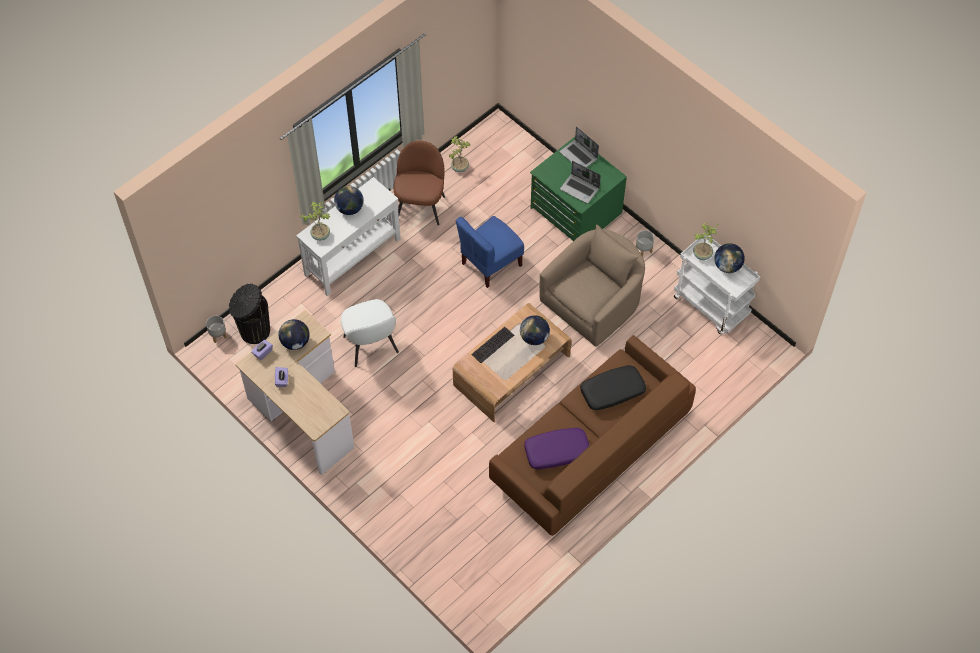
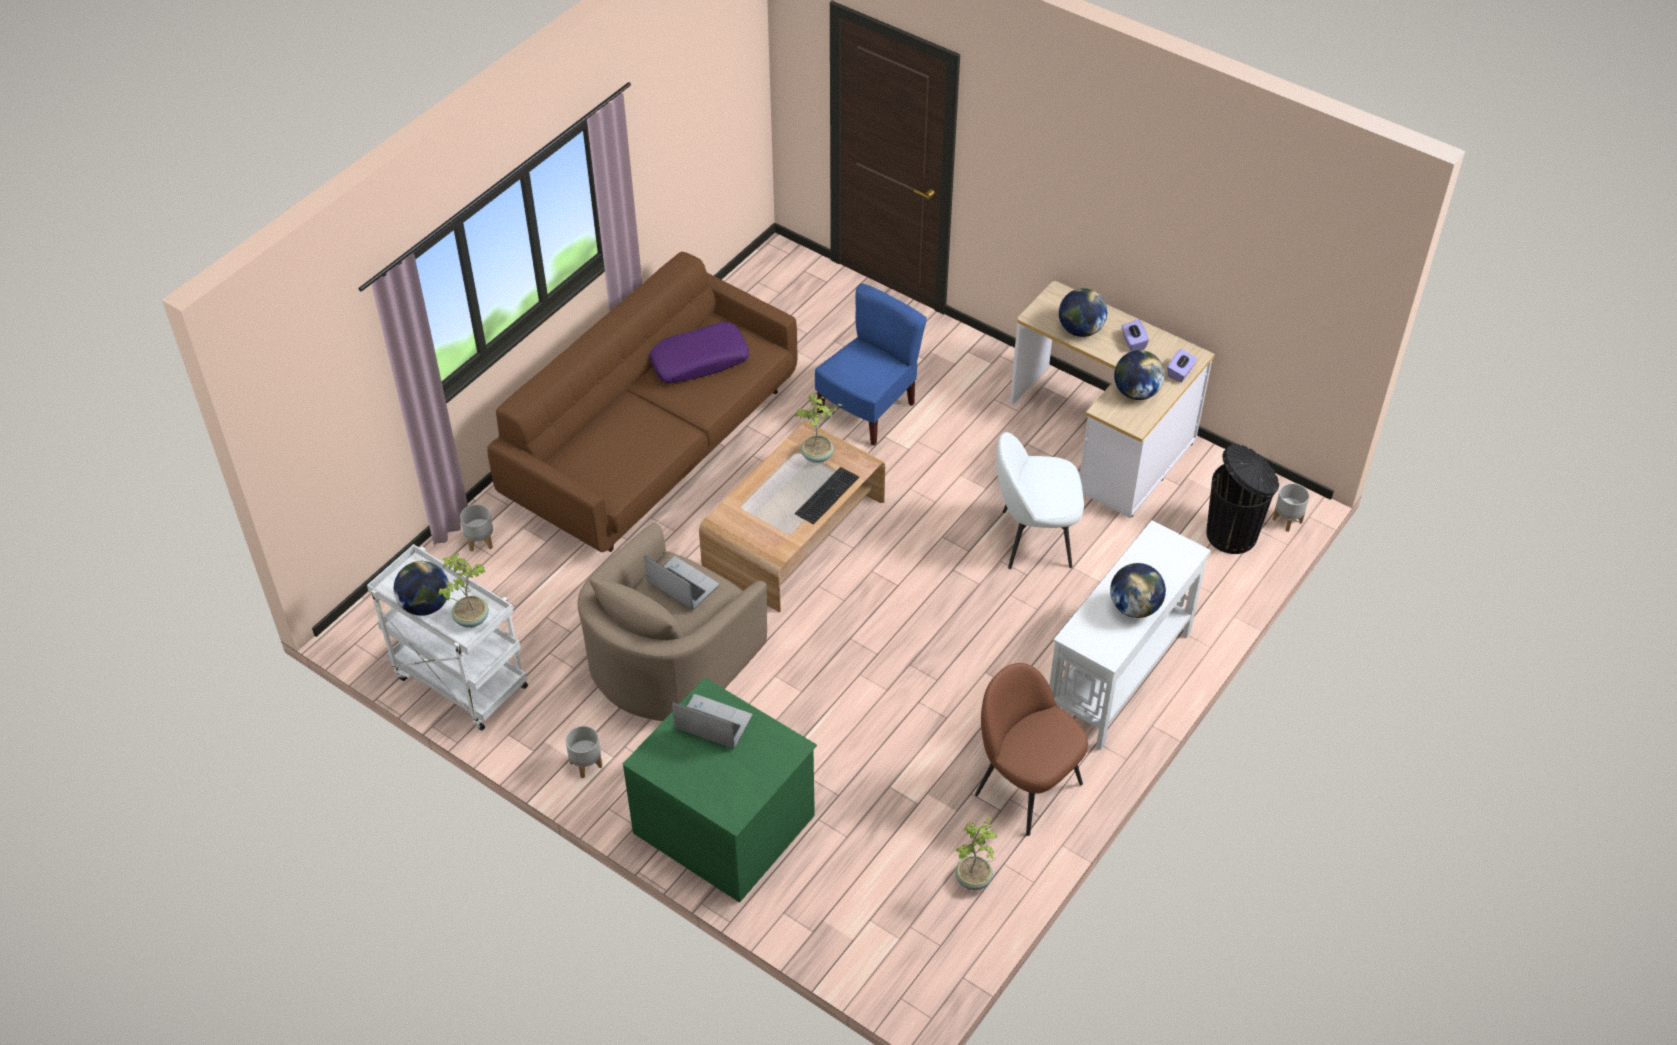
camera: 170 degrees right, 10 degrees down
(320, 235) = (1168, 556): potted plant -> potted plant (817, 456)
(371, 346) = (1033, 538): white chair -> white chair turned 60 degrees counterclockwise
(421, 206) = (1026, 786): brown chair -> brown chair turned 135 degrees clockwise
(490, 264) = (867, 698): blue chair -> blue chair (868, 409)
(534, 337) = (760, 514): globe -> globe (1080, 330)
(579, 156) = (723, 792): laptop -> laptop (681, 585)
(612, 392) = (622, 446): black pillow -> none
(701, 394) = (480, 541): none -> grey planter

